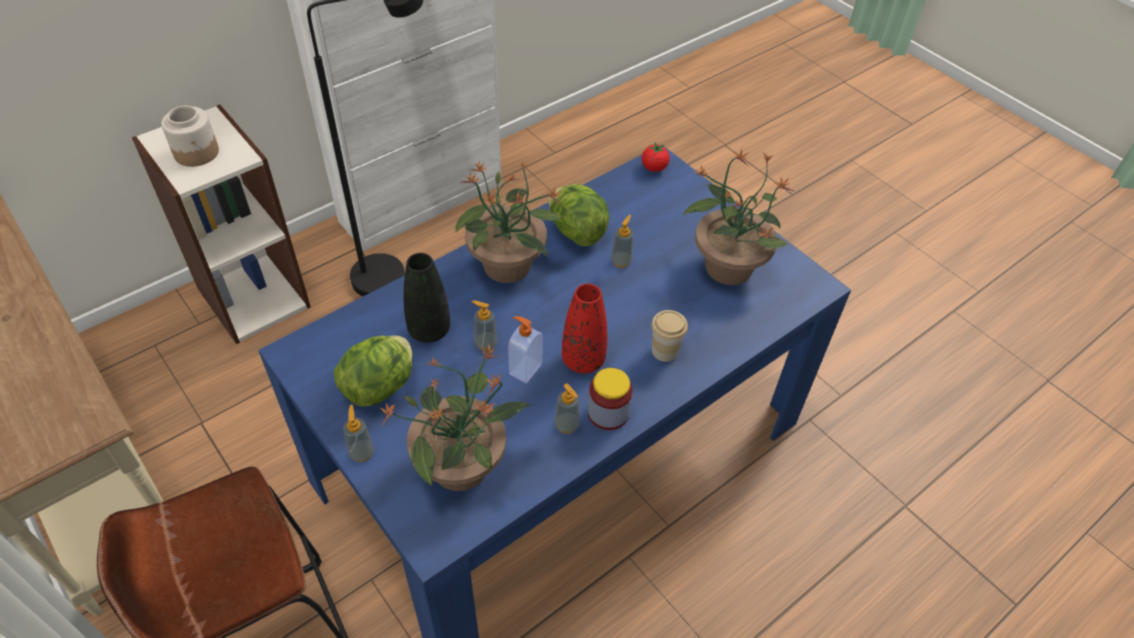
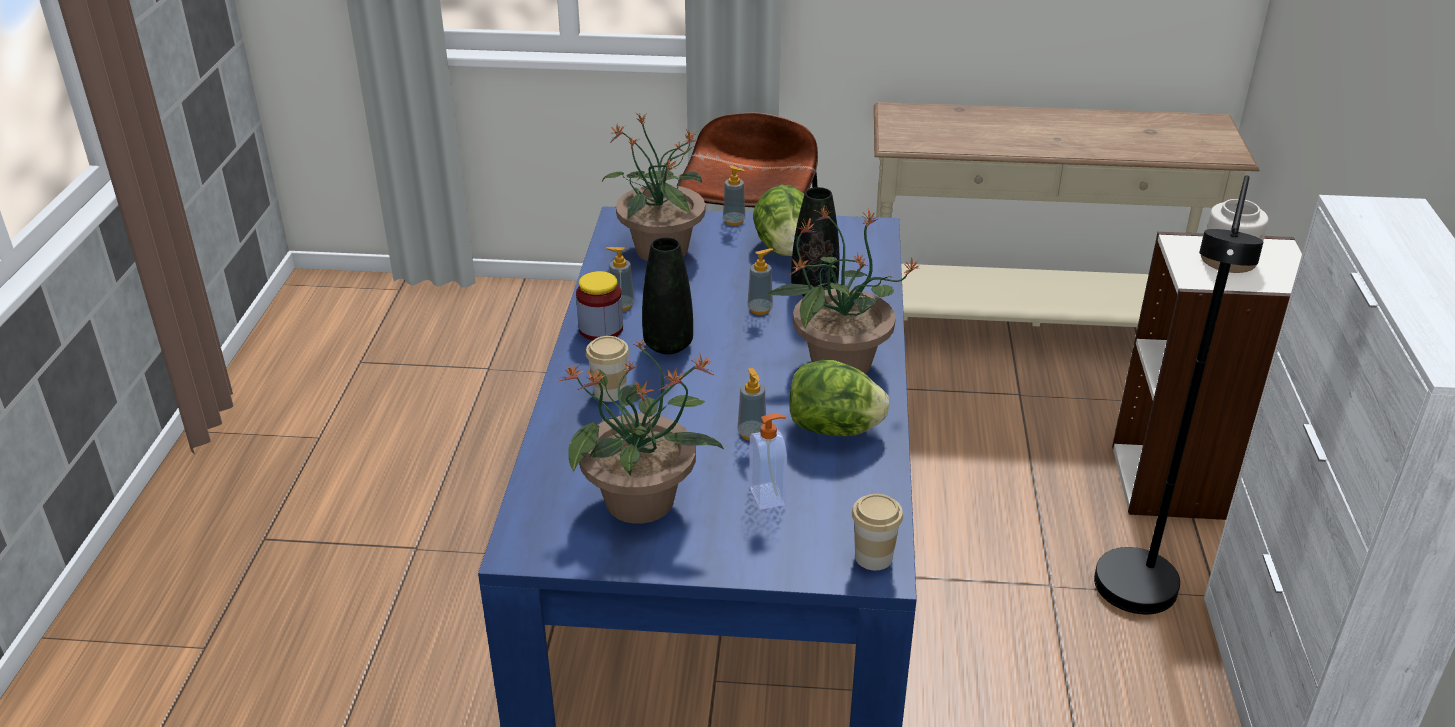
camera: 135 degrees right, 15 degrees down
(524, 369) = (704, 314): soap dispenser -> soap dispenser (768, 495)
(583, 360) = (668, 345): red vase -> black vase
(654, 168) = (873, 557): tomato -> cup

